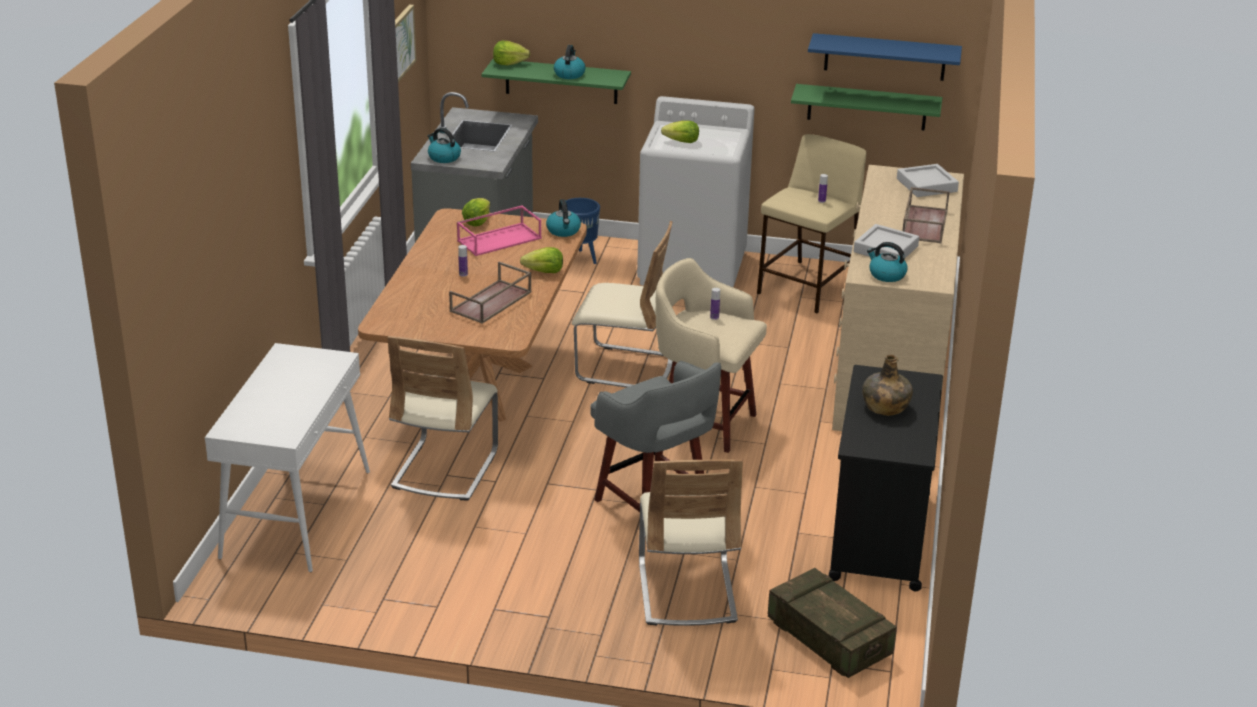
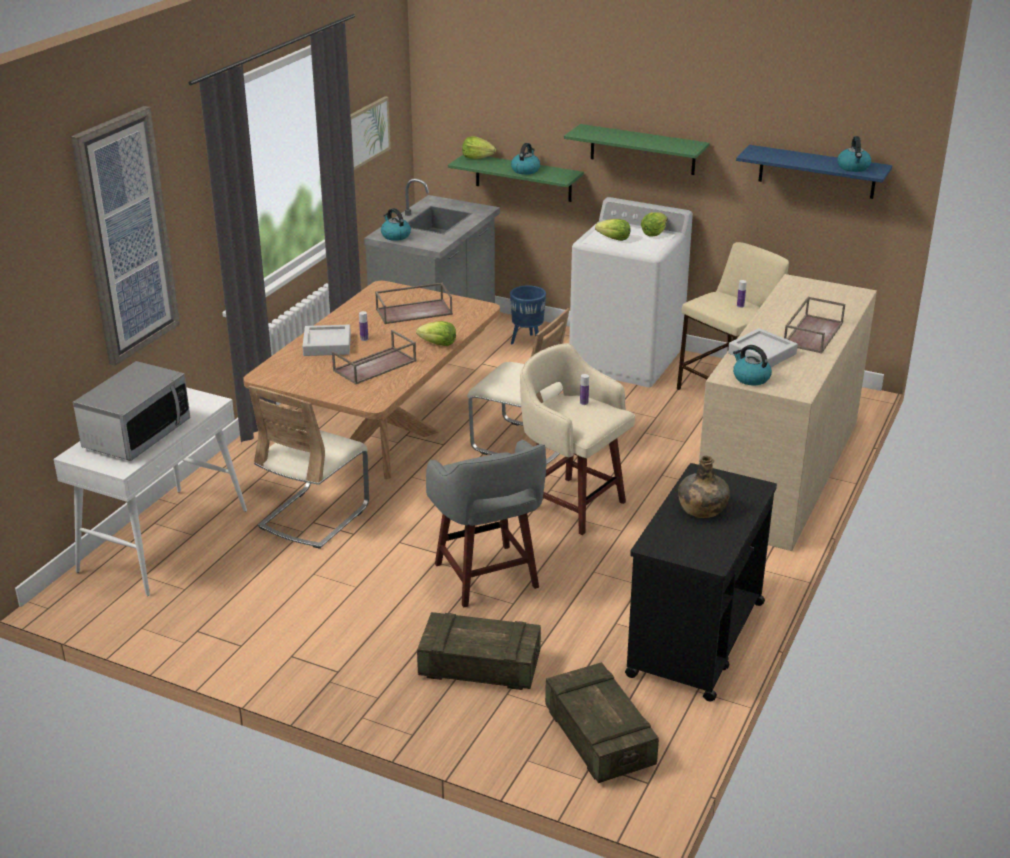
camera: 15 degrees right, 0 degrees up
(242, 190) = (126, 236): none -> picture
(279, 402) = (137, 435): none -> microwave
(477, 221) = (403, 294): lettuce -> lettuce (654, 233)
(499, 239) = (414, 311): pink tray -> brown tray
(563, 231) = (476, 309): kettle -> kettle (853, 167)
(686, 591) = (479, 666): beige chair -> crate
(867, 107) = (798, 220): green shelf -> green shelf (642, 149)
(926, 185) = (833, 297): grey tray -> grey tray (327, 345)

